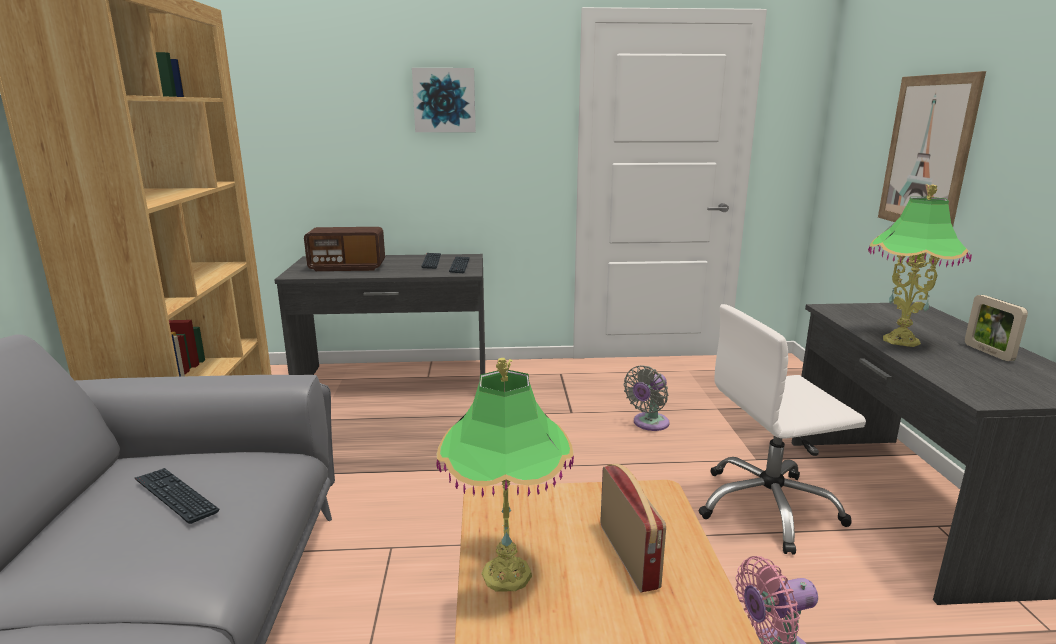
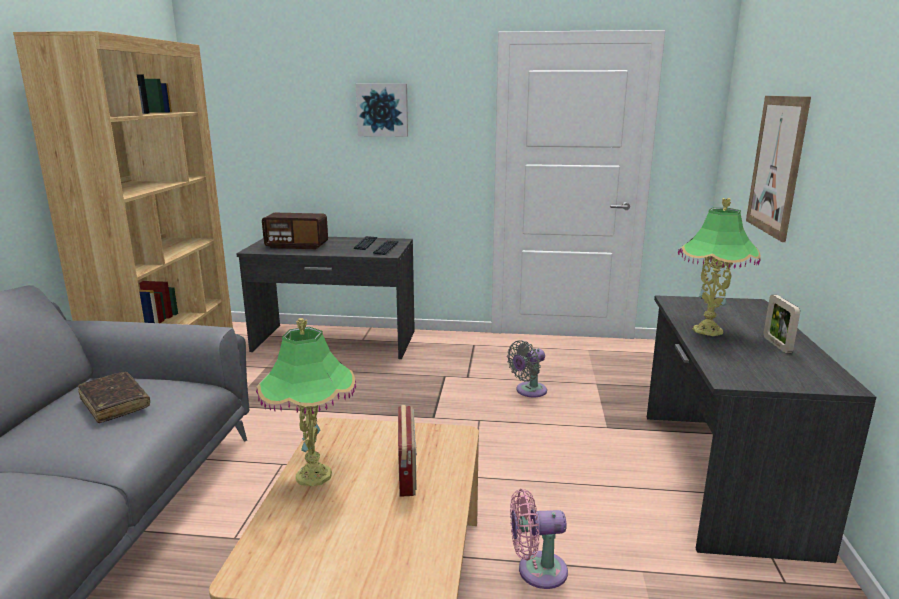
camera: 10 degrees right, 0 degrees up
(176, 496) = (115, 404): keyboard -> brown book
(768, 507) = (595, 465): white office chair -> none

